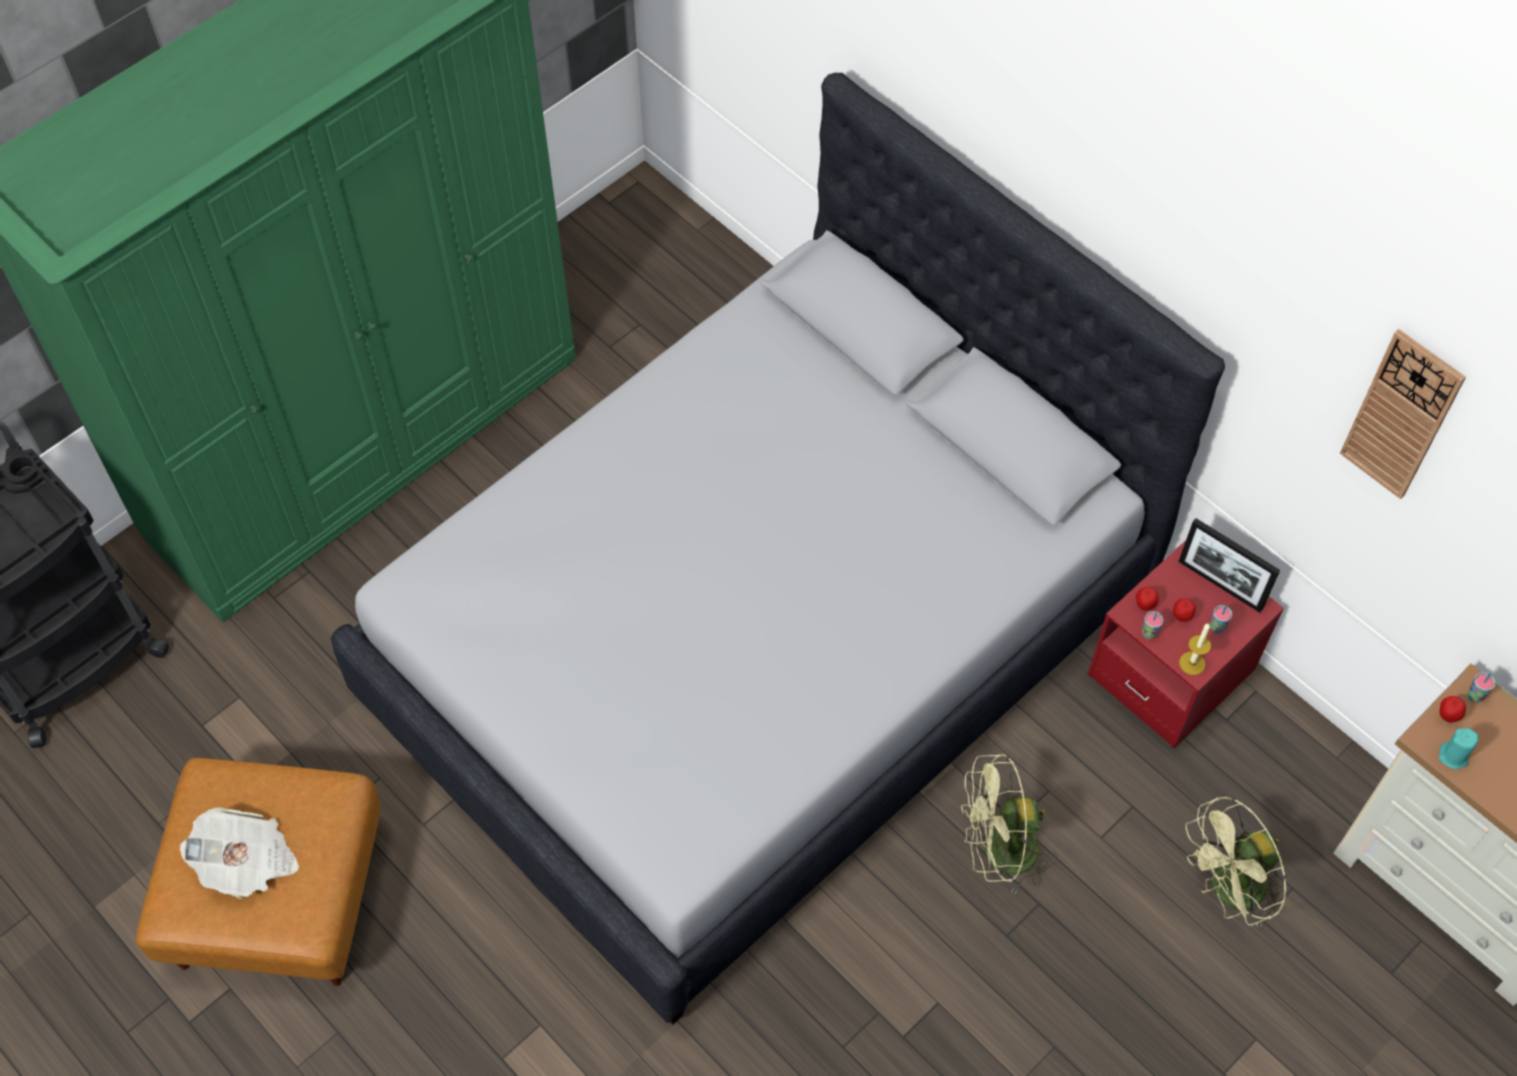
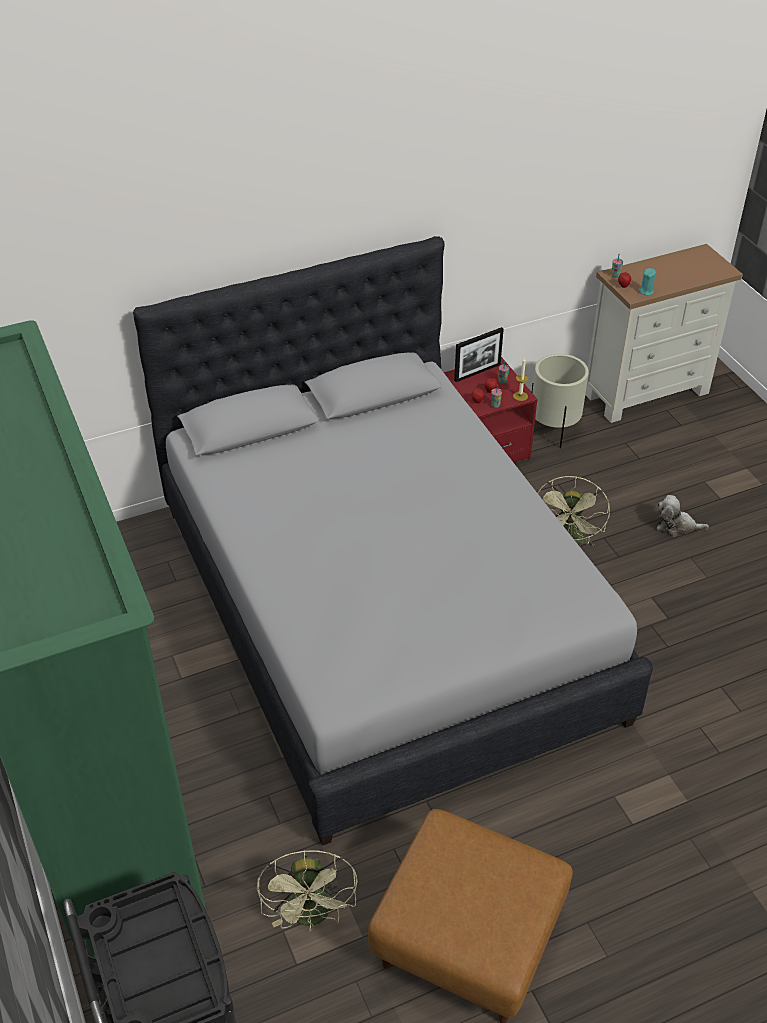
camera: 70 degrees left, 15 degrees down
(247, 863) = (480, 897): newspaper -> none
(1118, 1011) = (676, 526): none -> plush toy
(1228, 891) = (620, 465): green fan -> green fan (312, 916)
(1264, 767) = (554, 430): none -> beige planter
(1401, 415) = (523, 173): wall clock -> none

